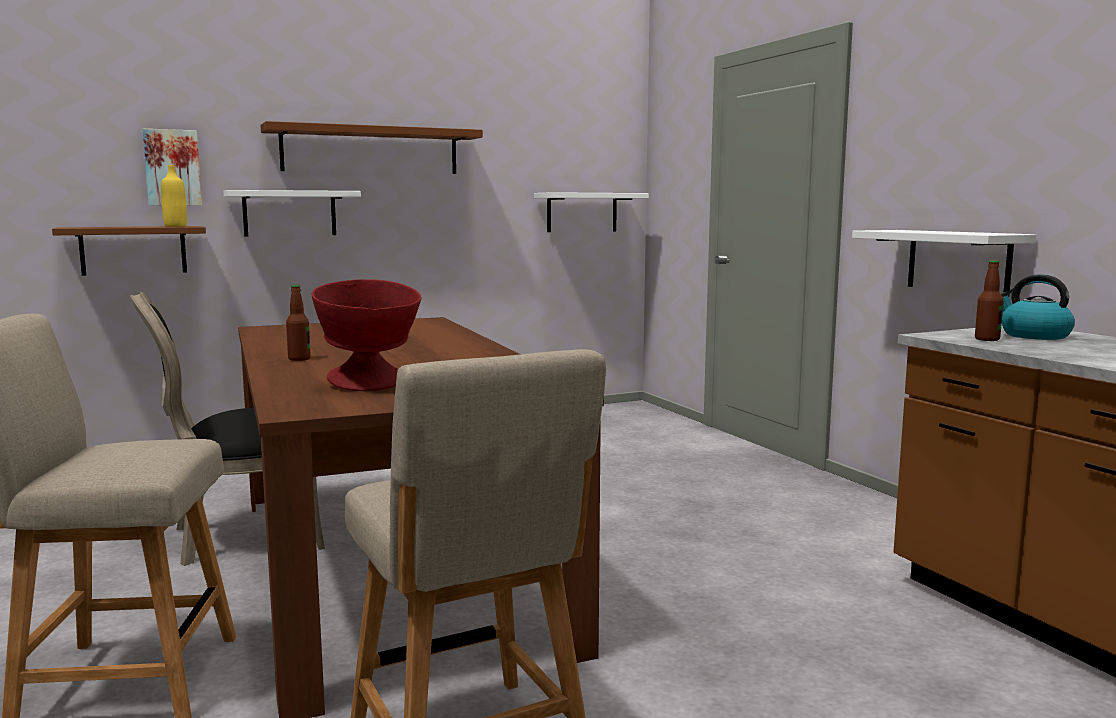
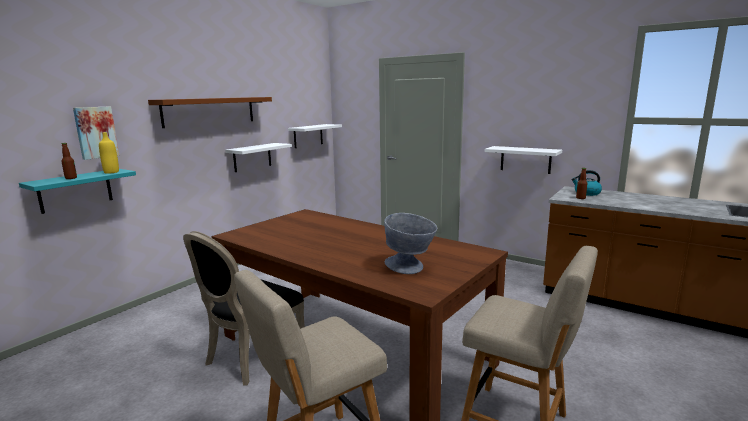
camera: 30 degrees left, 5 degrees up
(133, 250) = (75, 190): brown shelf -> turquoise shelf
(290, 213) = (169, 153): white shelf -> white shelf (252, 157)
(299, 359) = (322, 256): bottle -> bottle (71, 178)
(370, 386) = (410, 269): red bowl -> grey bowl

